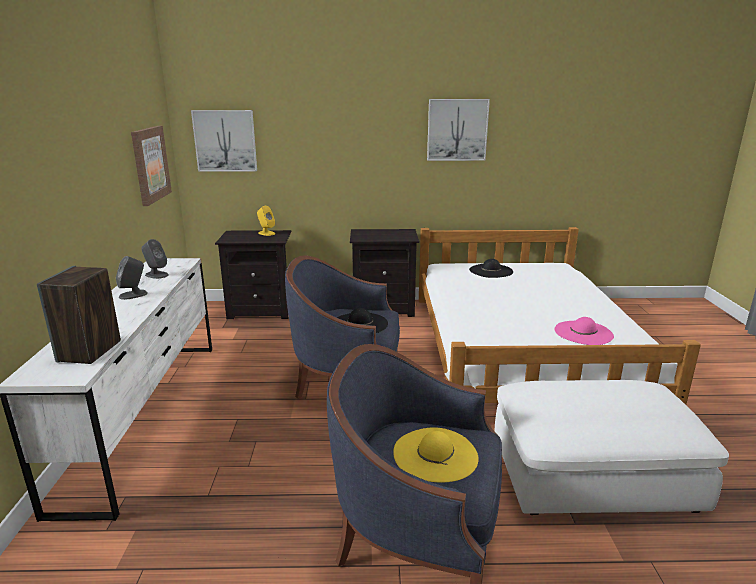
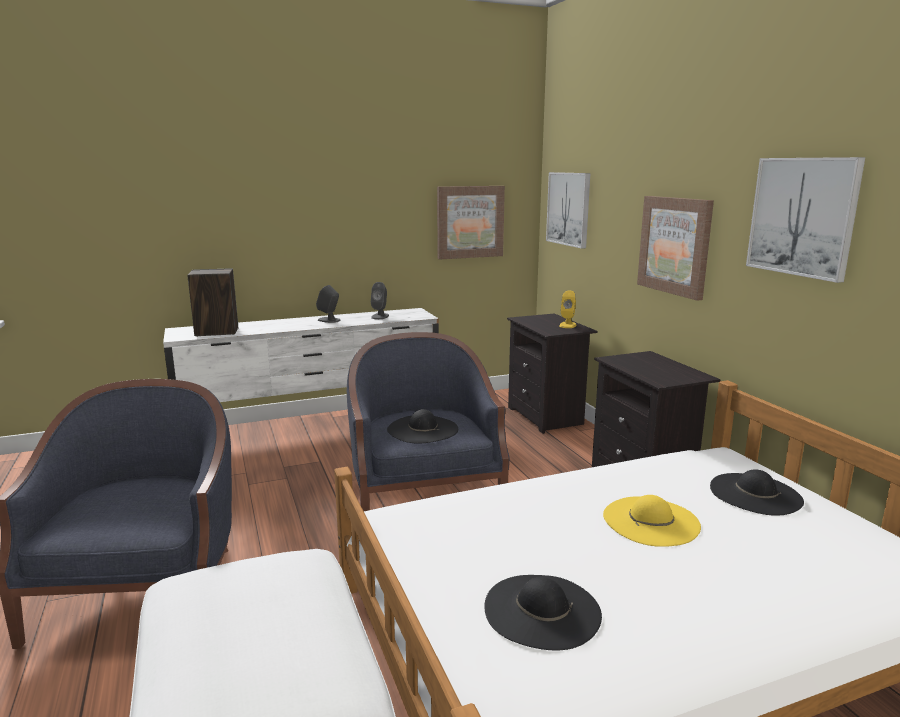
camera: 70 degrees right, 5 degrees down
(361, 156) = (675, 245): none -> picture
(435, 454) = (131, 507): yellow hat -> yellow hat (650, 521)
(583, 333) = (542, 610): pink hat -> black hat

